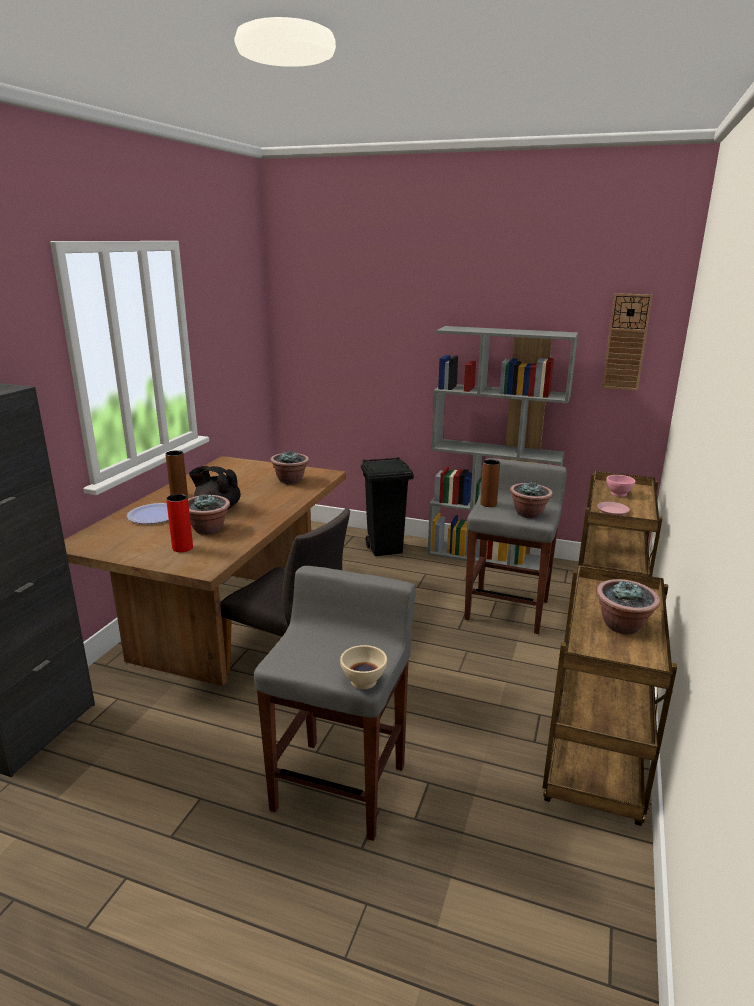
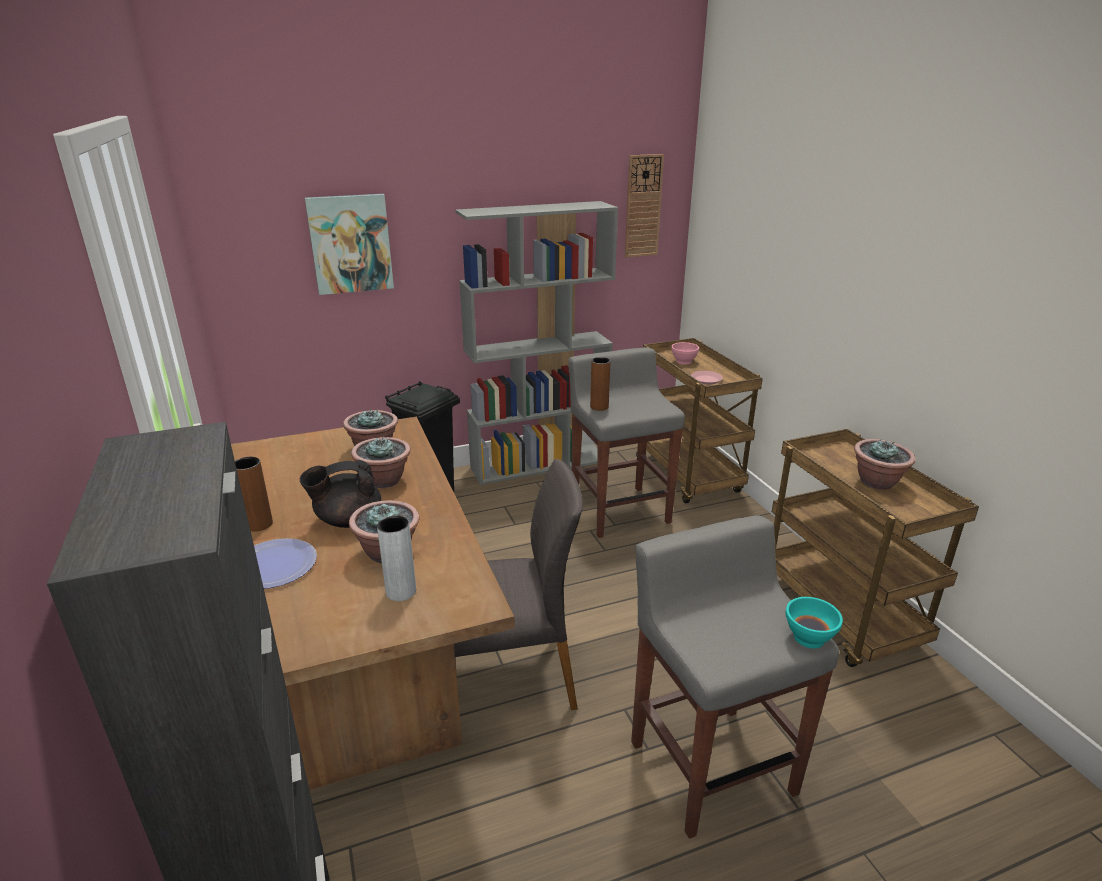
camera: 40 degrees left, 5 degrees up
(182, 548) = (401, 592): red vase -> grey vase
(363, 681) = (809, 638): beige bowl -> turquoise bowl
(367, 343) = (350, 244): none -> picture
(529, 514) = (646, 405): potted plant -> potted plant (384, 480)

